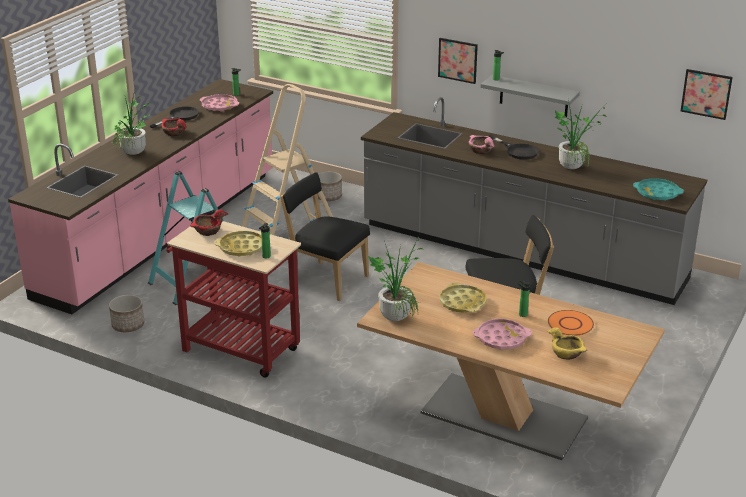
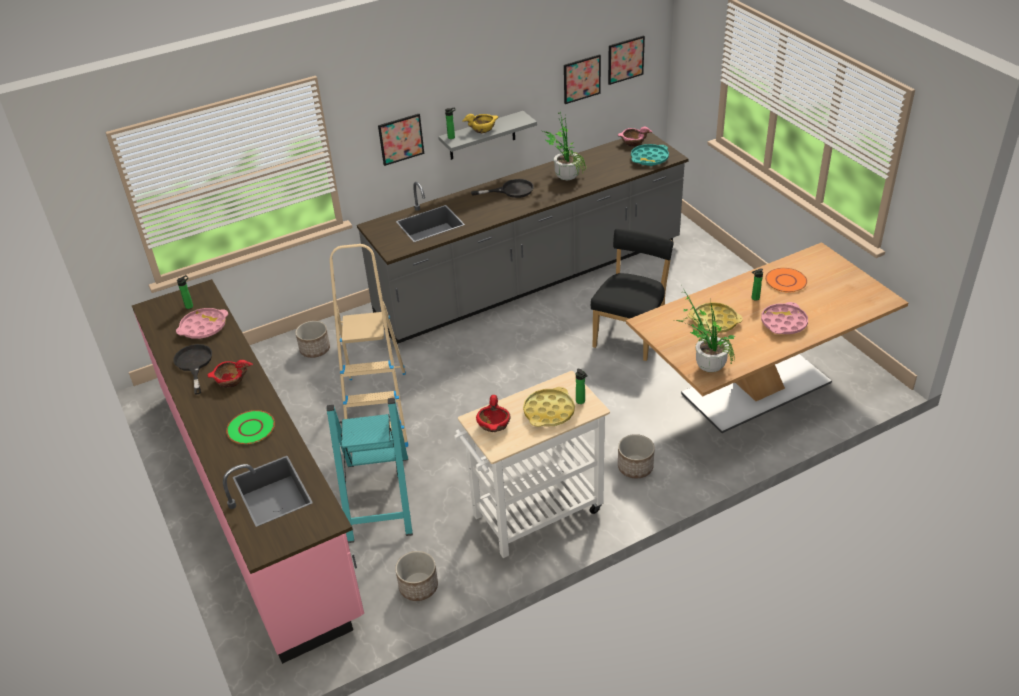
camera: 55 degrees left, 10 degrees up
(134, 155) = (251, 428): potted plant -> green plate
(239, 350) = (535, 514): red cart -> white cart
(326, 280) = (466, 409): black chair -> none
(334, 380) = (635, 467): none -> planter
(480, 150) = (489, 208): pink bowl -> pink bowl (632, 143)
(567, 353) = (826, 299): yellow bowl -> yellow bowl (482, 129)
(650, 90) = (581, 79): none -> picture

